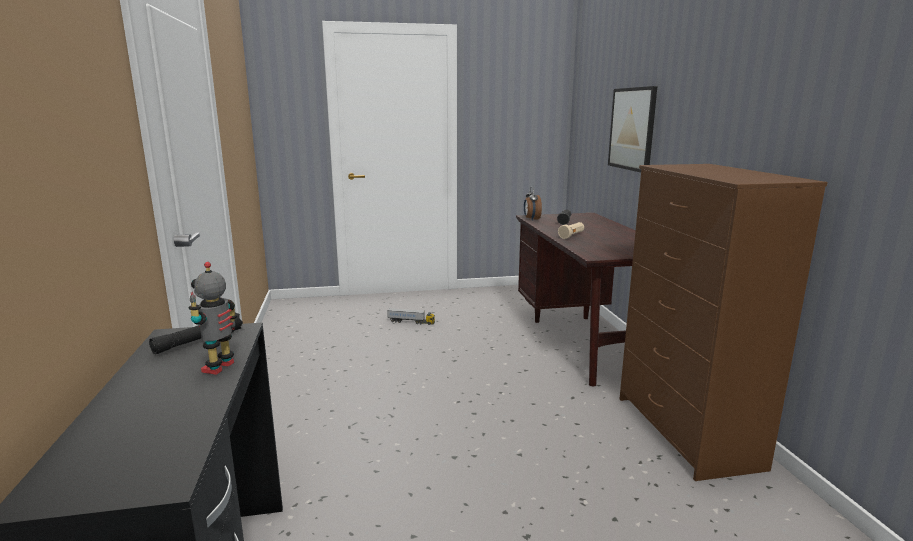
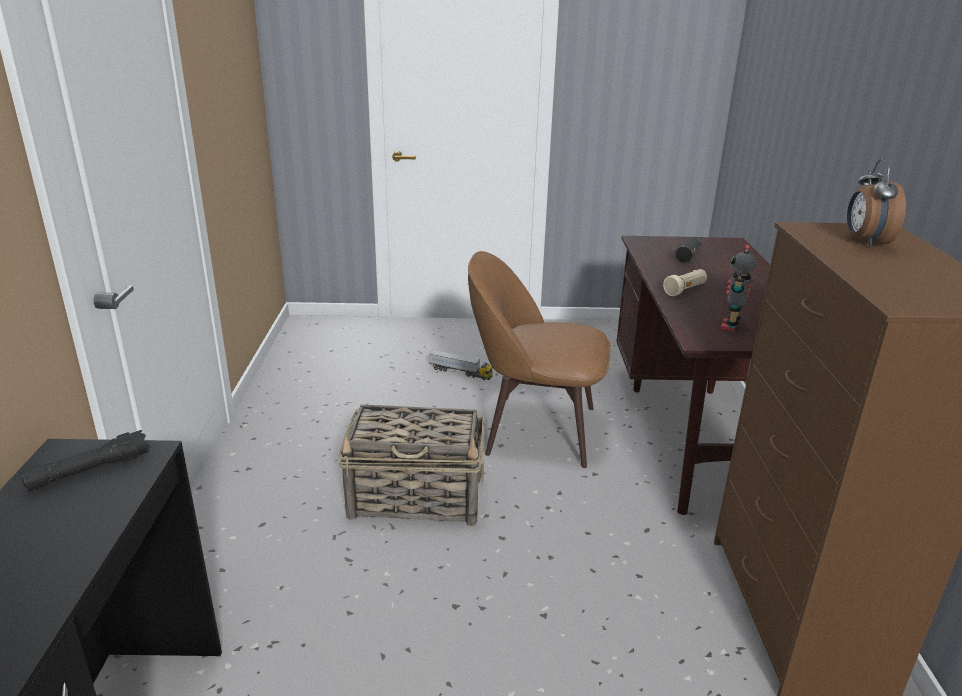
camera: 10 degrees right, 10 degrees up
(220, 367) = (95, 527): toy robot -> toy robot (731, 326)
(404, 397) = (417, 498): none -> basket
(475, 349) = (535, 429): none -> brown chair
(531, 219) = (640, 247): alarm clock -> alarm clock (865, 242)
(632, 129) = (808, 125): picture -> none

